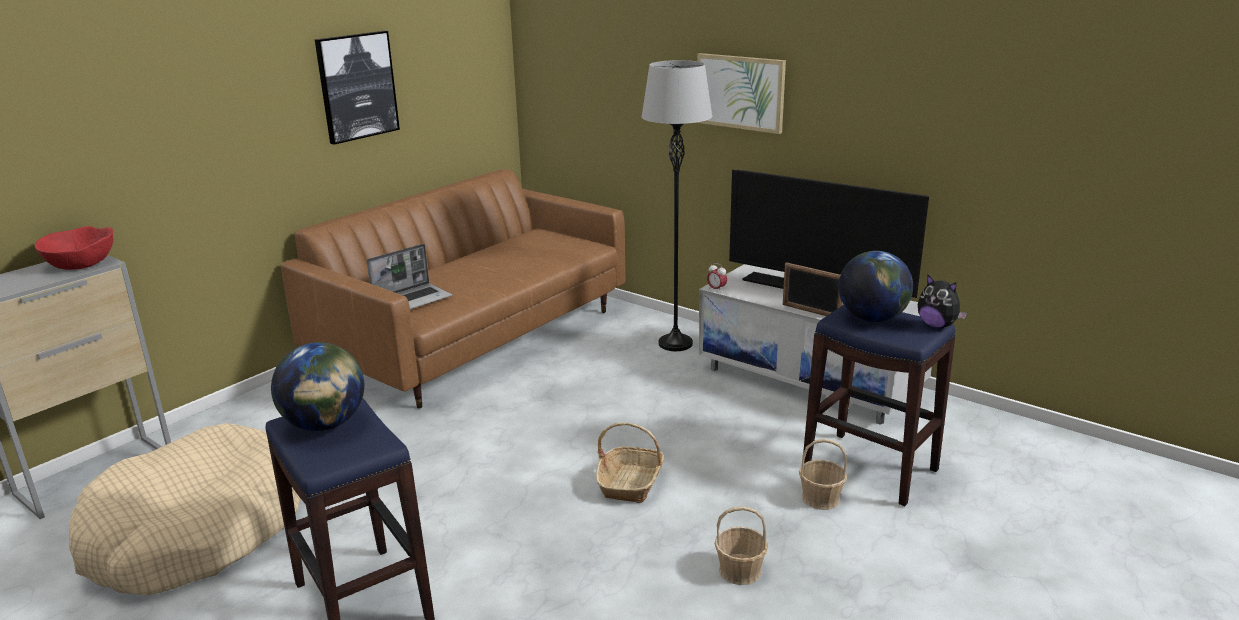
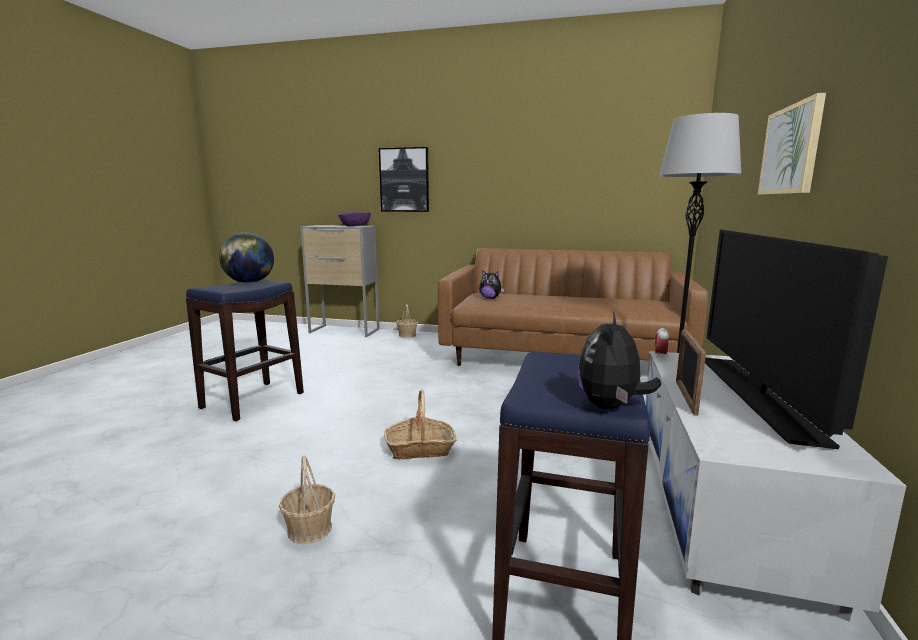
camera: 65 degrees right, 10 degrees down
(81, 264) = (355, 226): red bowl -> purple bowl
(196, 531) = (308, 355): beige dog bed -> none
(357, 86) = (544, 167): picture -> picture (404, 180)
(413, 300) = (490, 298): laptop -> plush toy
(820, 498) = (464, 563): basket -> basket (407, 335)
(872, 318) = (573, 370): globe -> none

